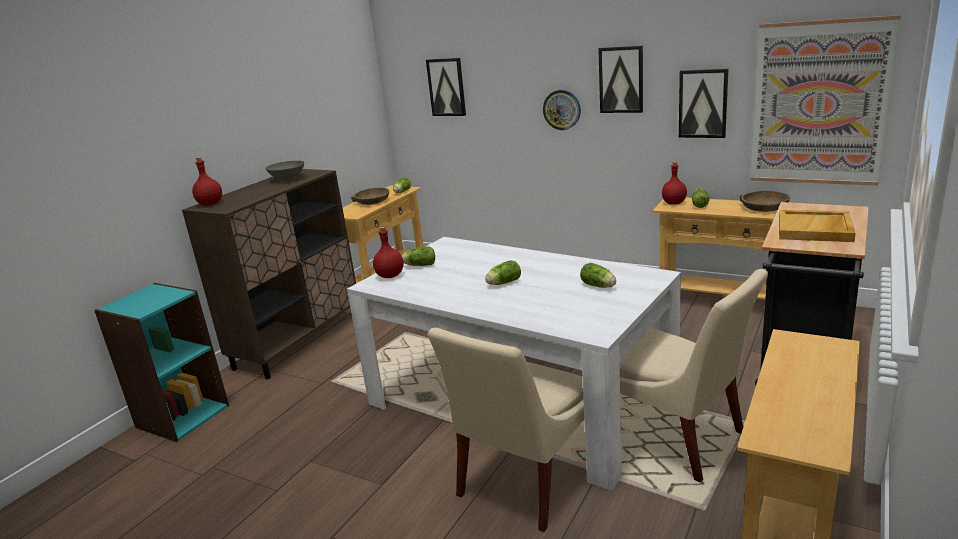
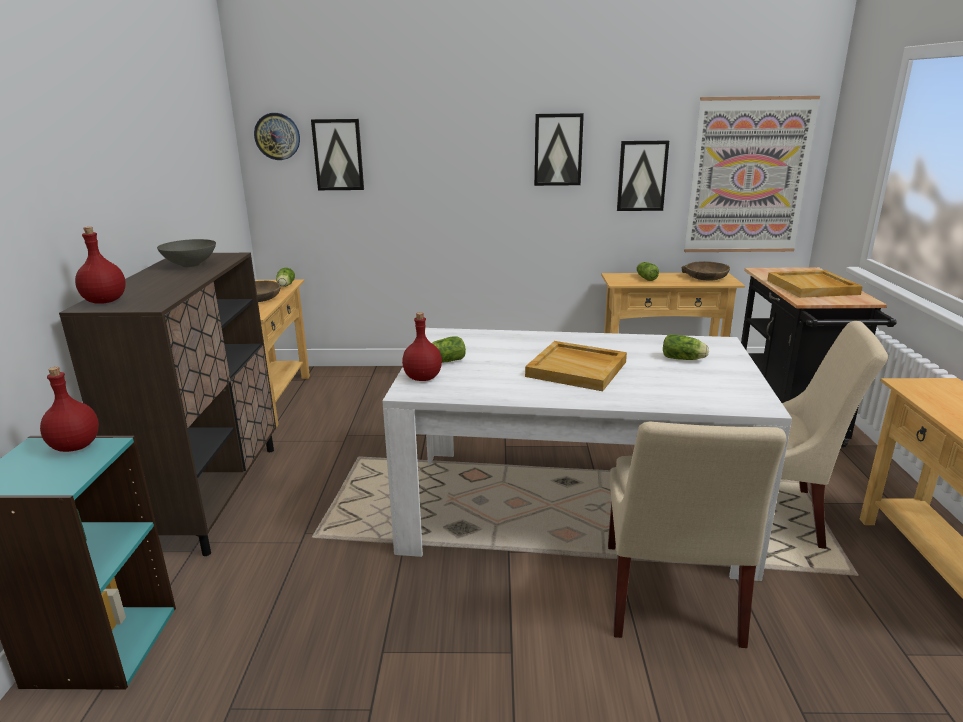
camera: 30 degrees left, 0 degrees up
(503, 283) = (577, 369): lettuce -> beige tray
(562, 109) = (488, 182): wall clock -> wall clock (277, 136)
(673, 203) = (620, 278): red bottle -> red bottle (75, 447)

